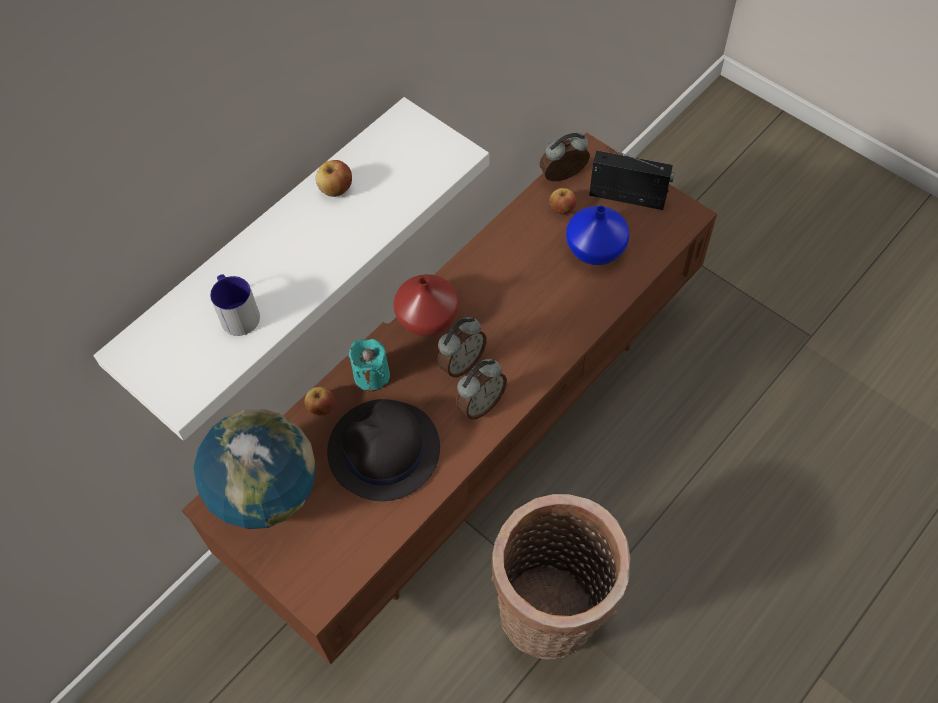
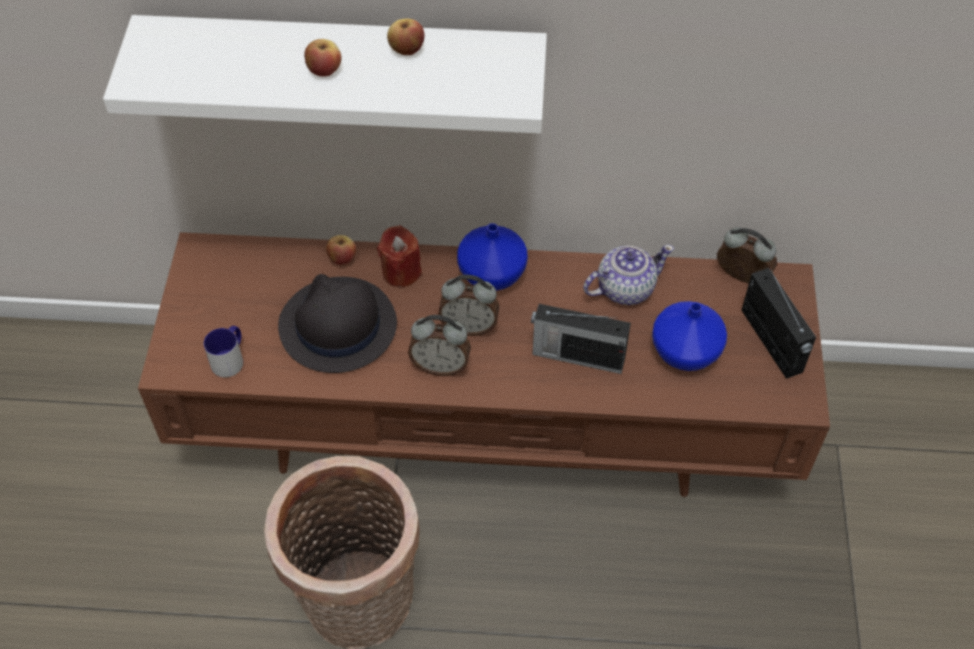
camera: 50 degrees right, 5 degrees down
(237, 313) = (234, 66): mug -> mug (230, 358)
(266, 492) = (236, 273): globe -> none
(371, 375) = (401, 272): turquoise candle -> red candle
(428, 317) = (493, 274): red vase -> blue vase
(513, 247) = (624, 288): none -> teapot
(544, 314) = (576, 356): none -> radio
(562, 208) = (704, 298): apple -> apple (324, 70)

